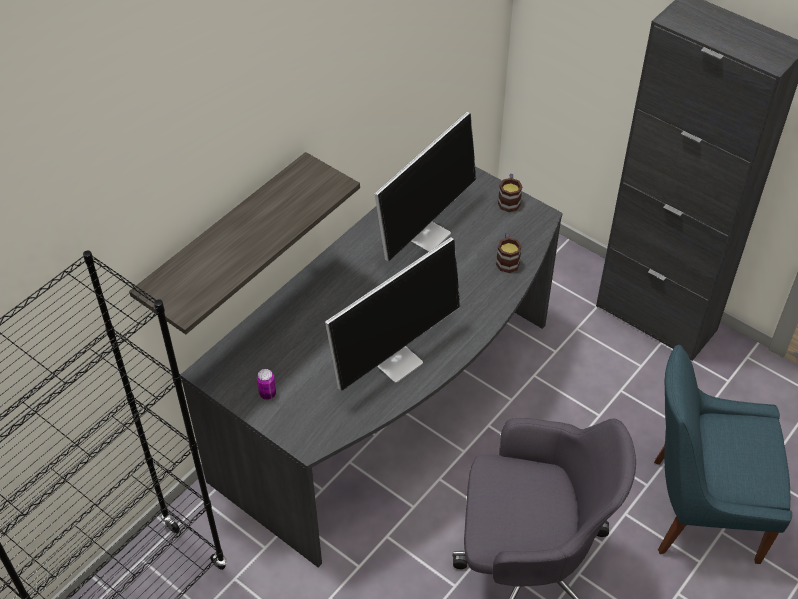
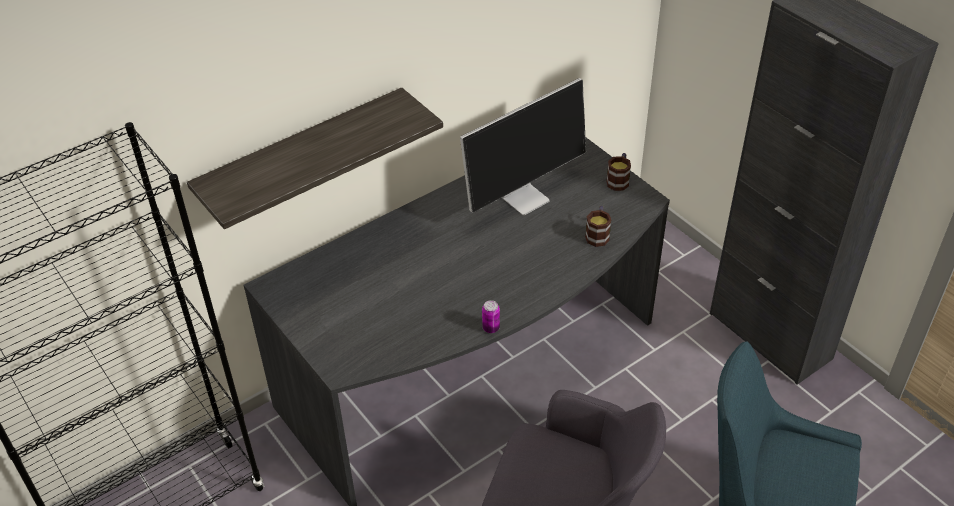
camera: 15 degrees right, 5 degrees down
(267, 394) = (318, 316): can -> can (491, 328)
(396, 359) = (454, 307): monitor -> none

